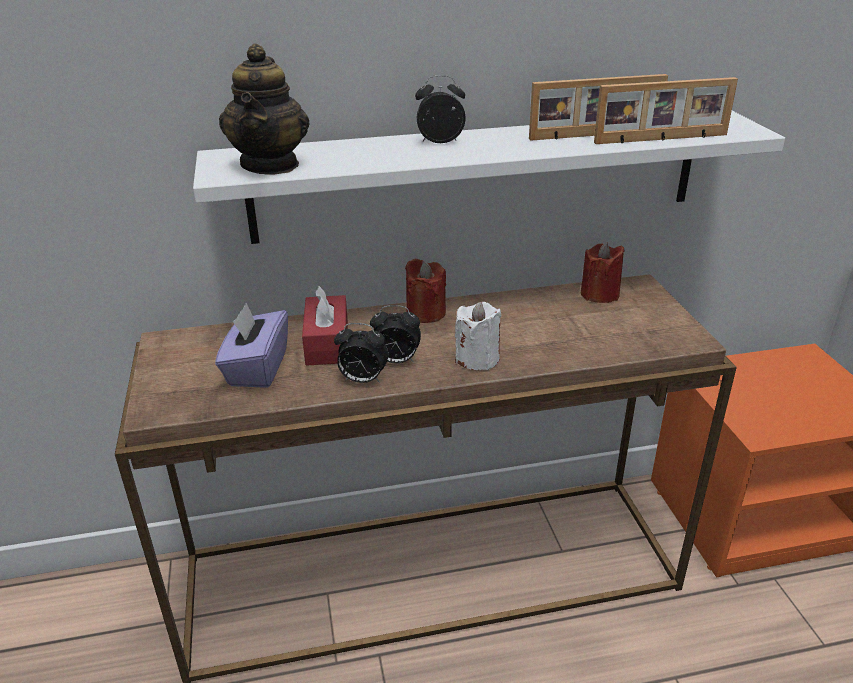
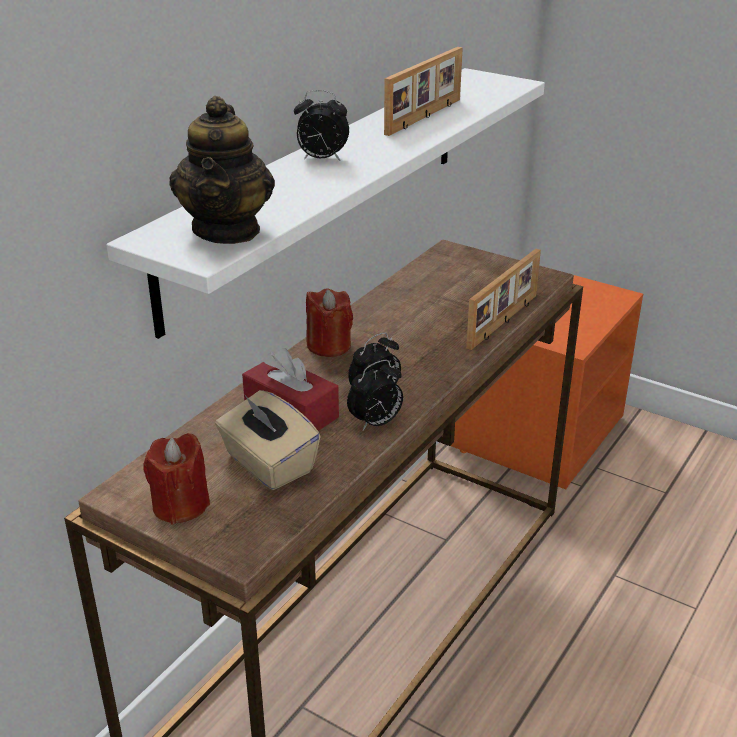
camera: 45 degrees left, 0 degrees up
(257, 368) = (268, 464): purple tissue box -> beige tissue box
(270, 165) = (227, 230): teapot -> teapot turned 45 degrees clockwise
(440, 142) = (321, 159): alarm clock -> alarm clock turned 120 degrees counterclockwise
(477, 359) = (432, 361): white candle -> none
(599, 294) = (434, 270): red candle -> red candle (180, 505)
(661, 139) = (476, 106): picture frame -> picture frame (504, 321)

